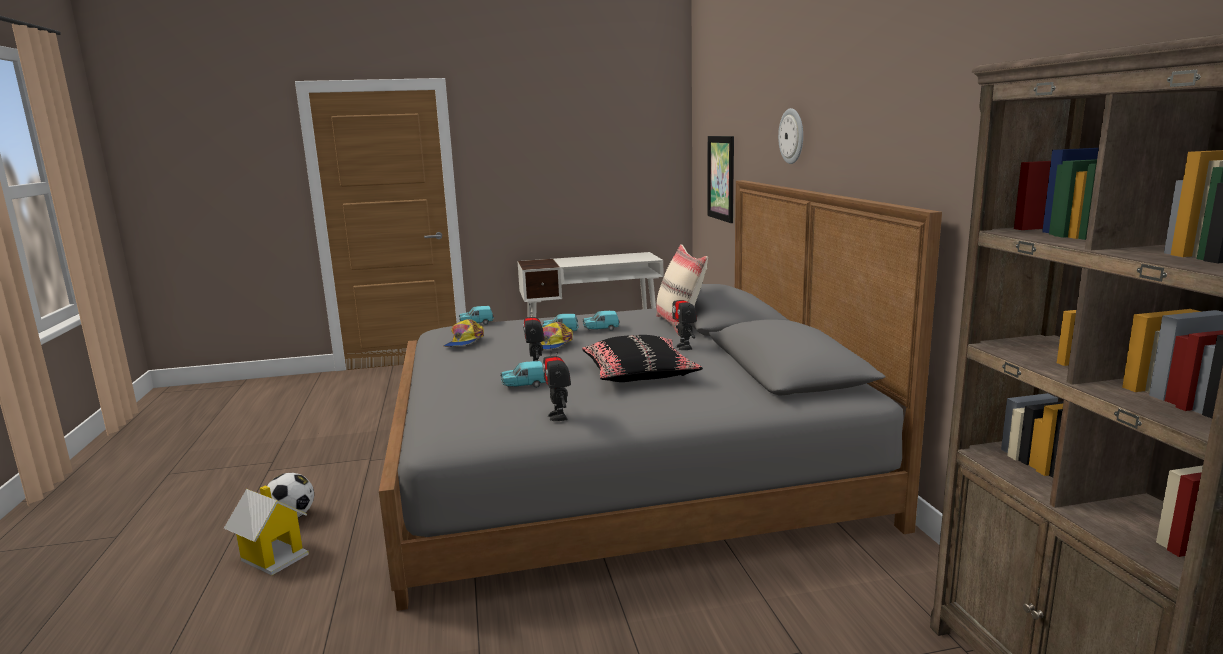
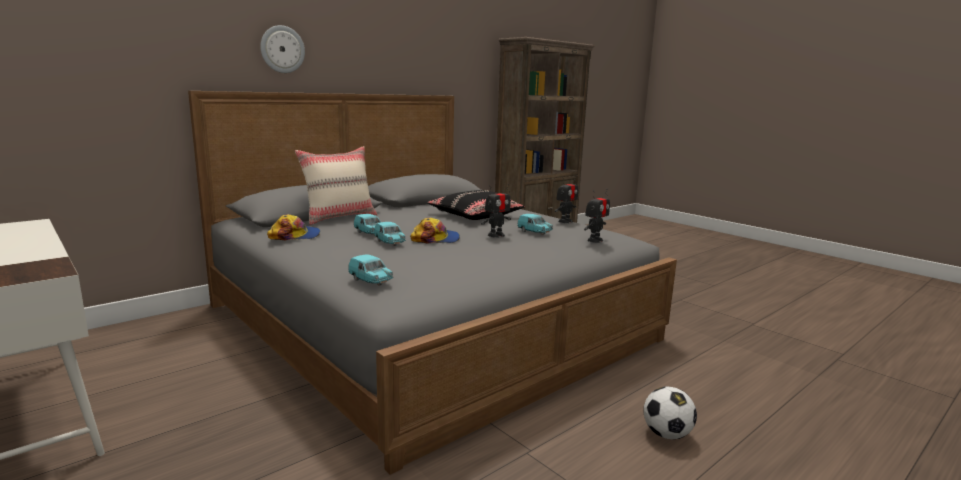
camera: 120 degrees left, 0 degrees up
(274, 556) = (706, 409): toy house -> none
(465, 342) = (454, 268): cap -> cap (295, 235)
(684, 347) = (407, 212): toy robot -> toy robot (595, 240)
(721, 178) = (86, 91): picture -> none

